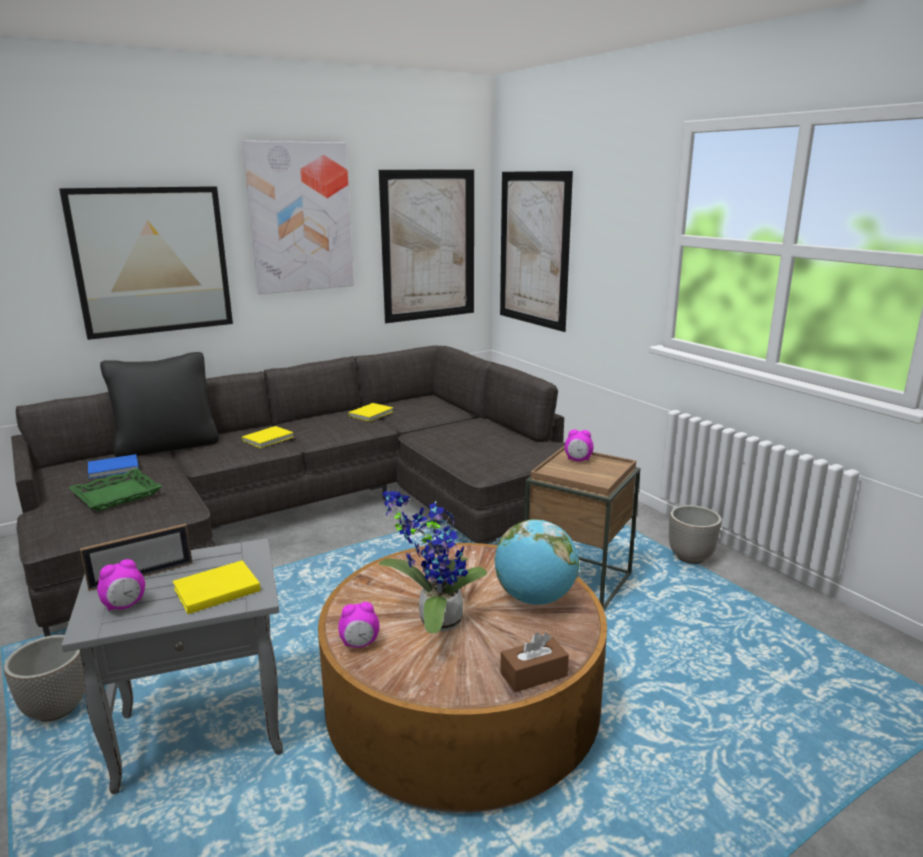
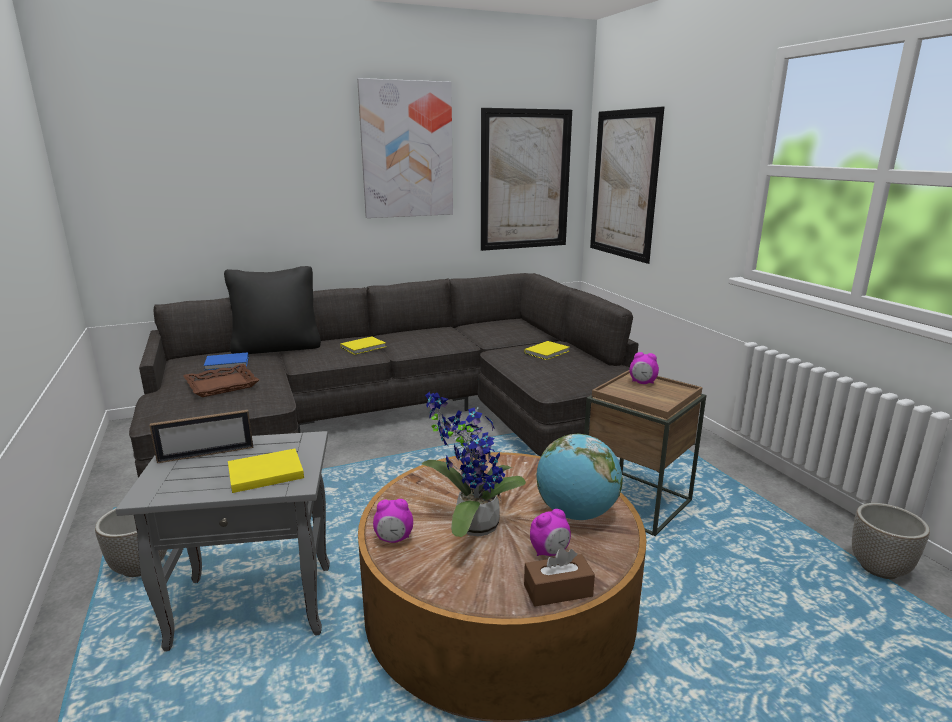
camera: 10 degrees right, 0 degrees up
(117, 495) = (222, 385): green tray -> brown tray
(125, 606) = (181, 480): alarm clock -> alarm clock (549, 552)
(152, 261) = (274, 184): picture -> none
(372, 414) = (461, 331): yellow book -> yellow book (548, 352)
(690, 558) = (756, 491): planter -> planter (879, 569)

